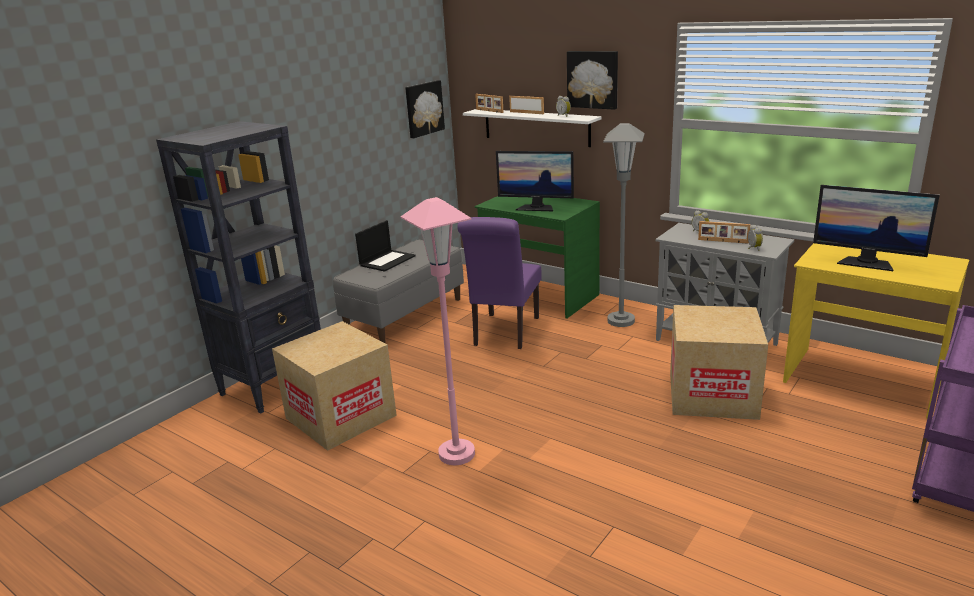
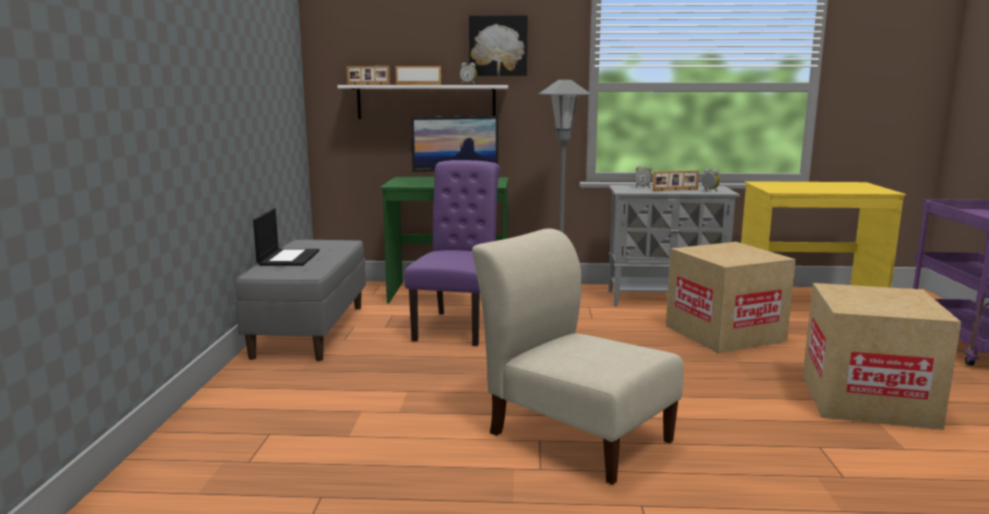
camera: 35 degrees left, 10 degrees down
(275, 384) = (215, 430): black bookcase -> none
(341, 417) = (371, 439): cardboard box -> cardboard box (867, 400)
(423, 108) = (288, 78): picture -> none
(457, 454) = (574, 434): pink floor lamp -> beige chair
(504, 333) = (458, 326): purple chair -> purple chair turned 150 degrees counterclockwise
(866, 263) = (813, 188): monitor -> none

